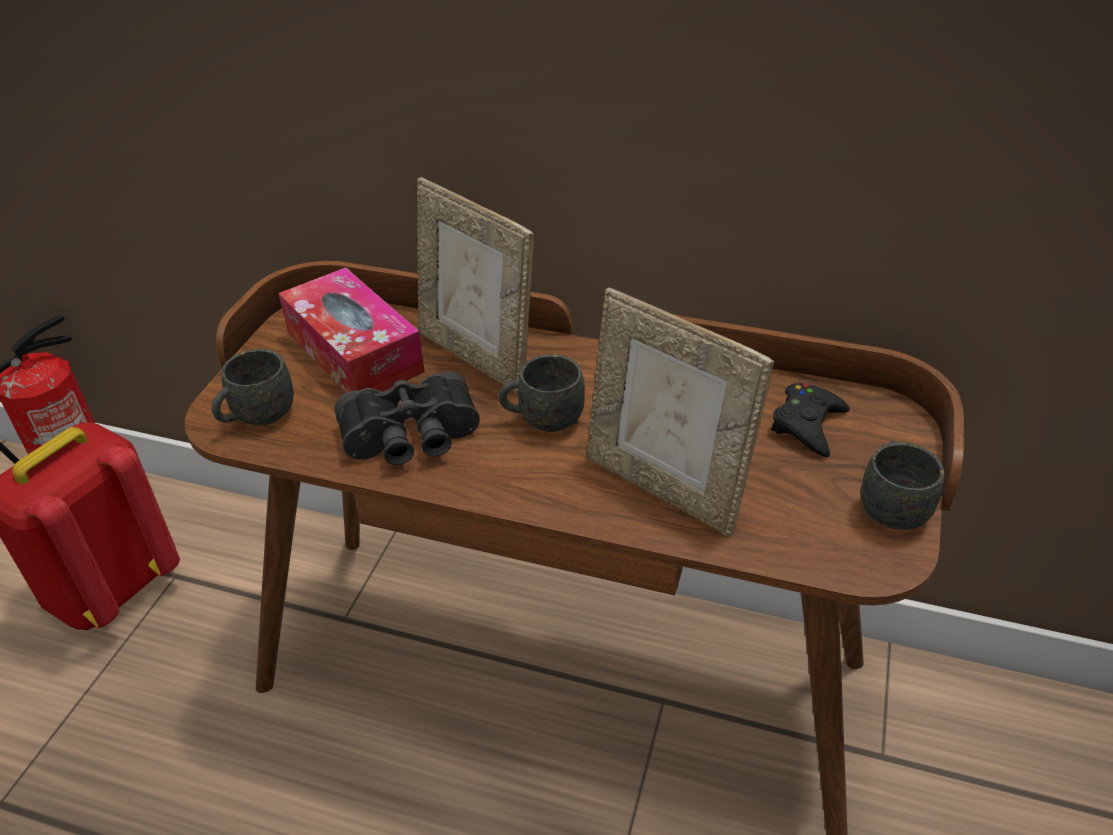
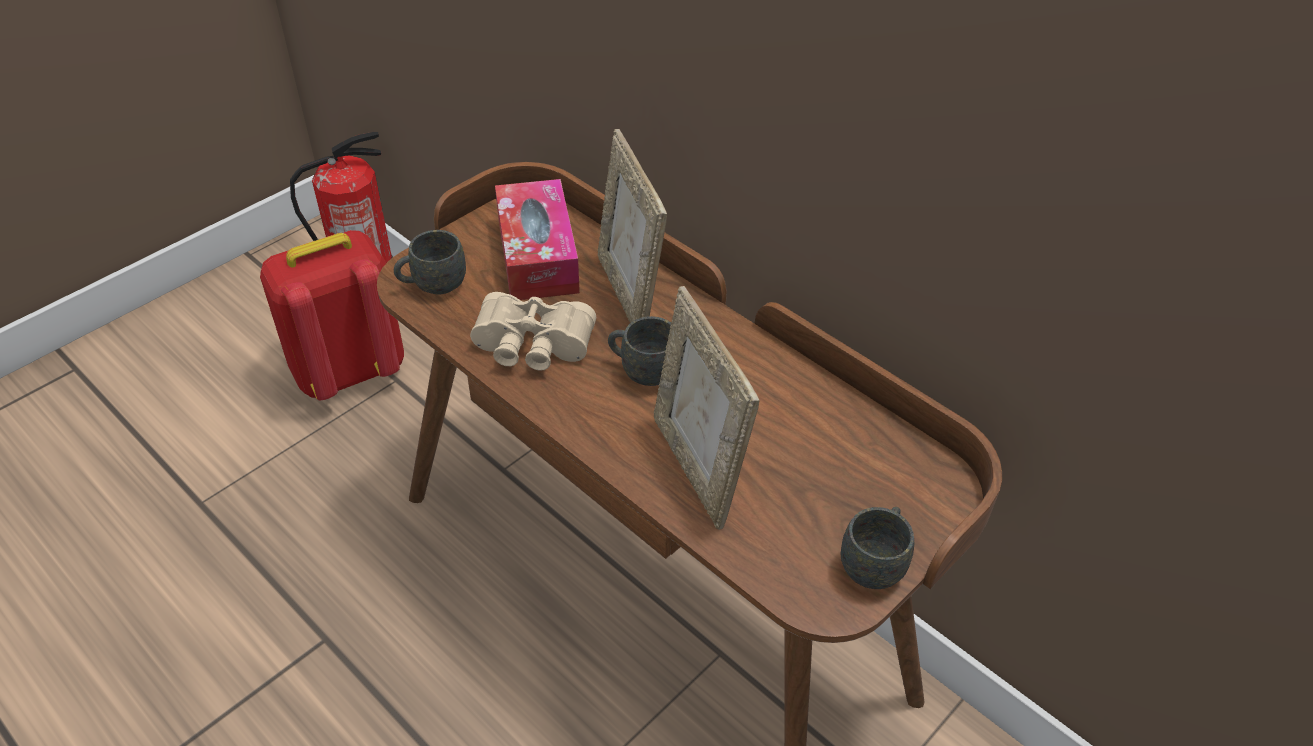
camera: 25 degrees right, 5 degrees up
(412, 439) = (532, 348): black binoculars -> beige binoculars
(807, 425) = (861, 463): black game controller -> none

